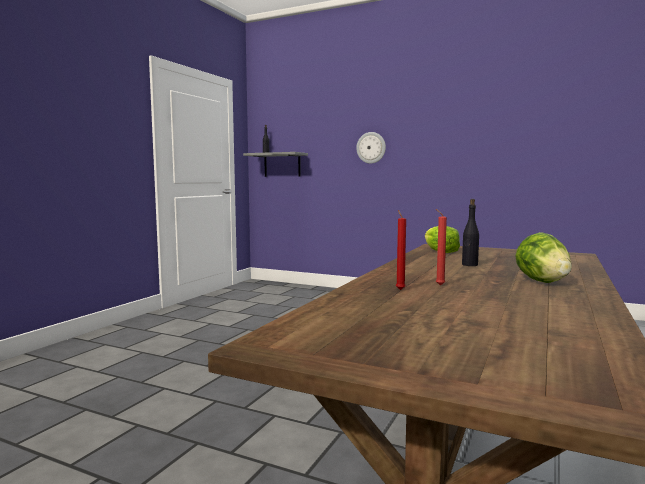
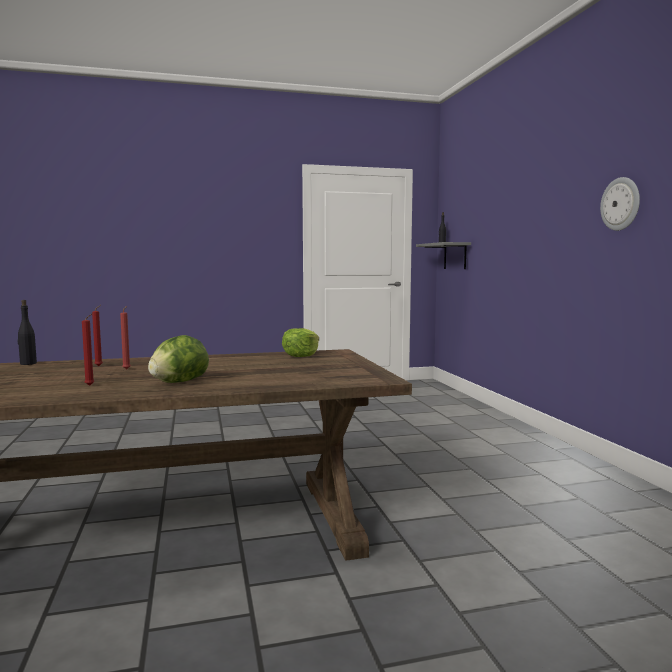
camera: 50 degrees right, 0 degrees up
(371, 147) = (515, 234): wall clock -> wall clock (621, 204)
(469, 265) = (236, 365): black bottle -> black bottle (28, 363)
(533, 300) = (91, 385): none -> red candle

